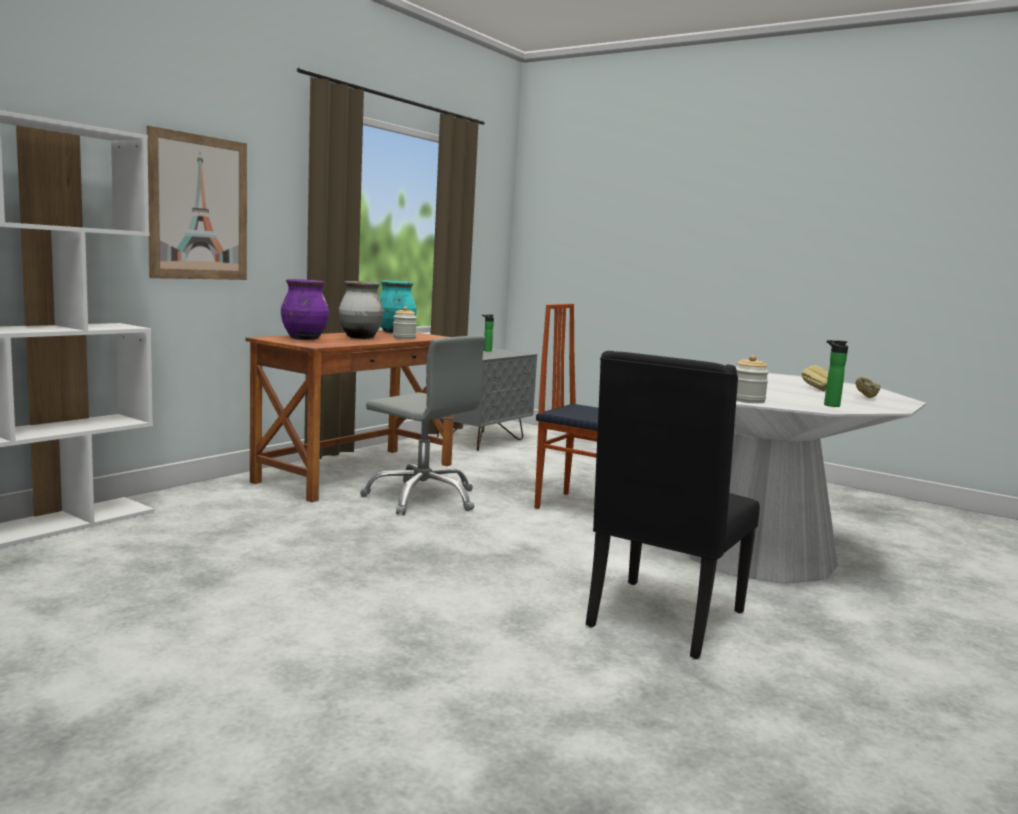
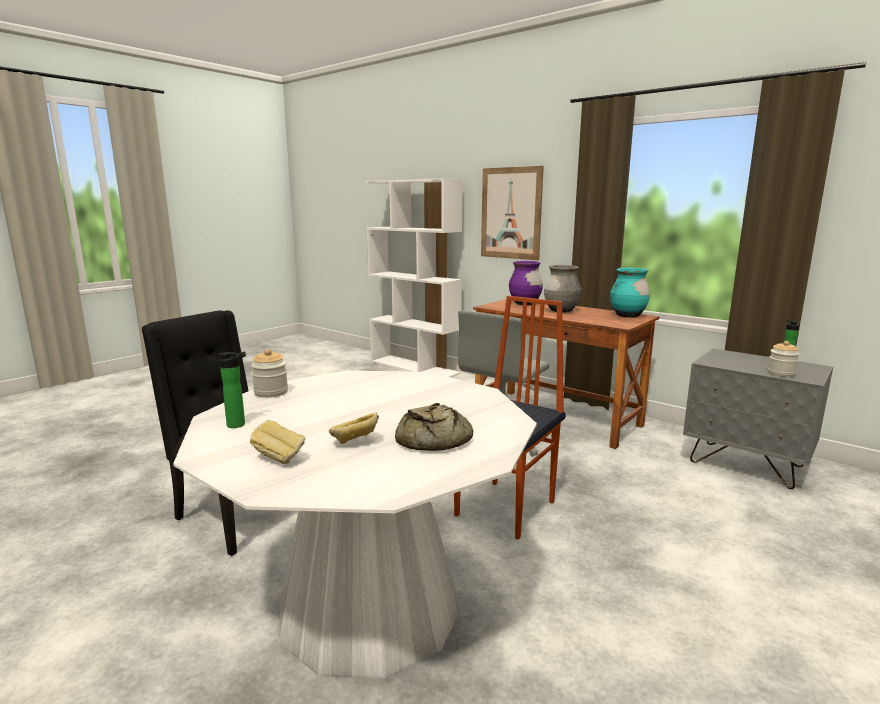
camera: 95 degrees right, 5 degrees up
(404, 338) = (583, 318): jar -> jar (781, 373)
(790, 381) = (431, 439): none -> bread

